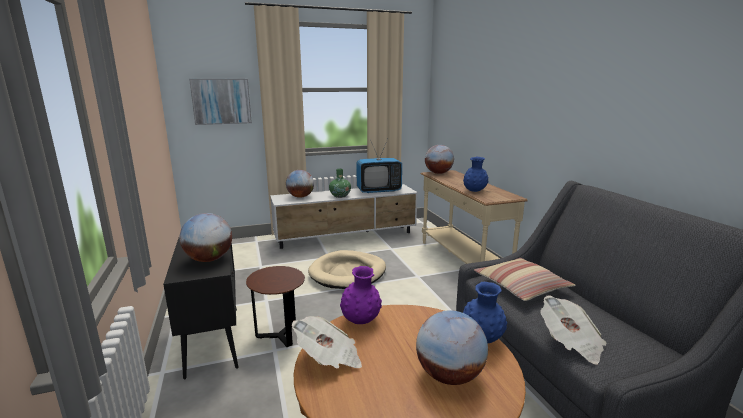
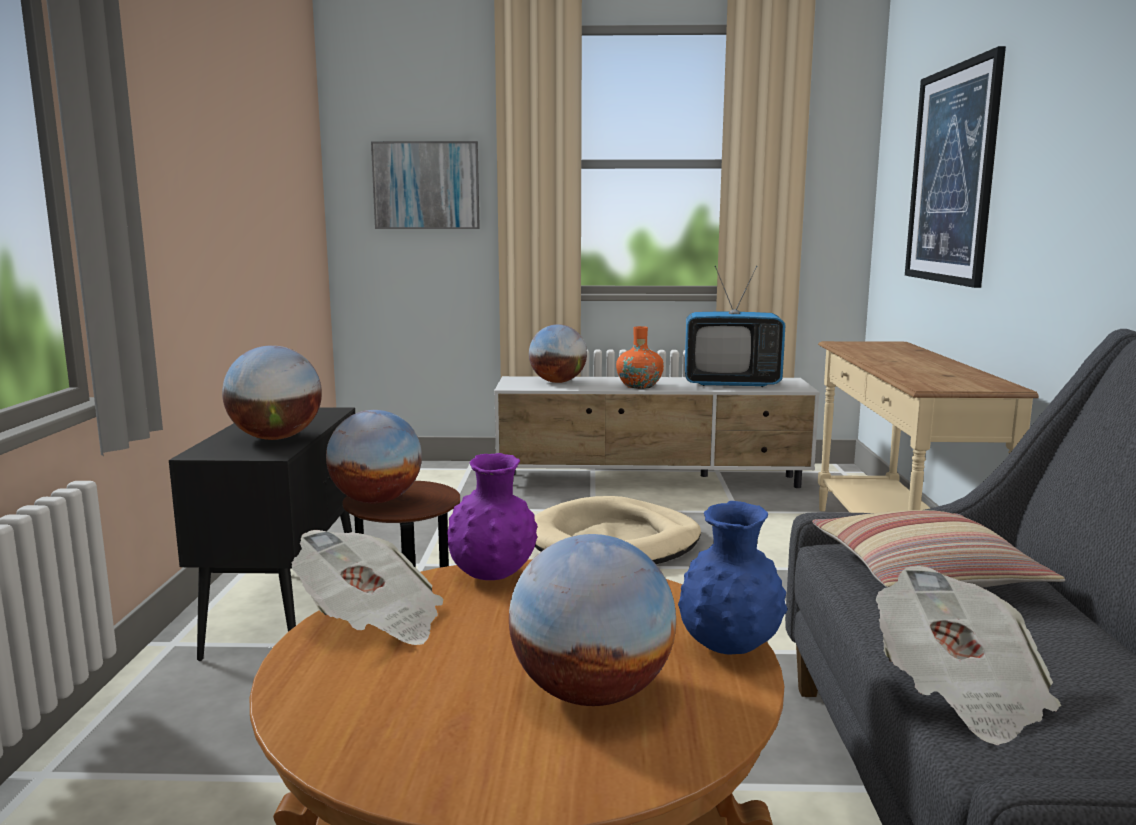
camera: 20 degrees right, 5 degrees down
(340, 196) = (639, 386): green vase -> orange vase
(438, 173) = (859, 344): globe -> globe (376, 501)
(474, 102) = (951, 175): none -> picture
(474, 191) = (911, 373): blue vase -> none

